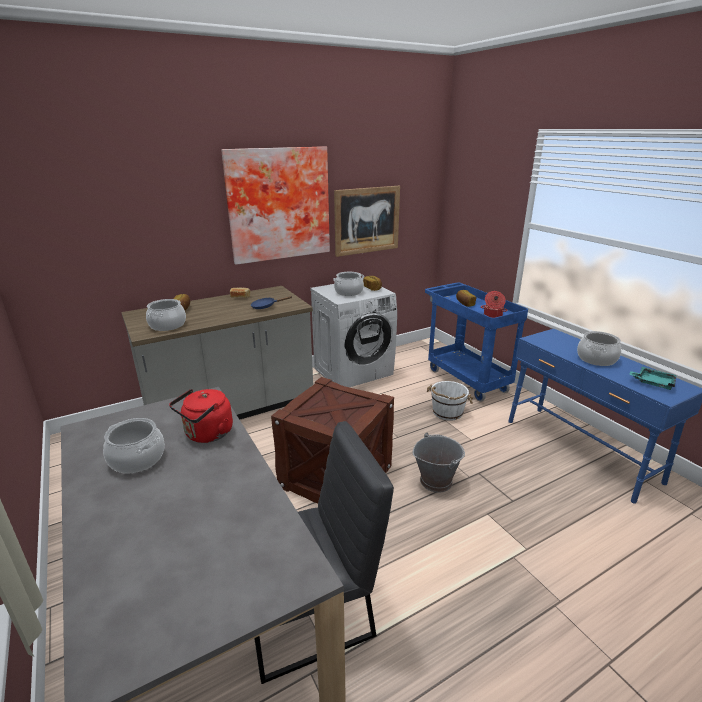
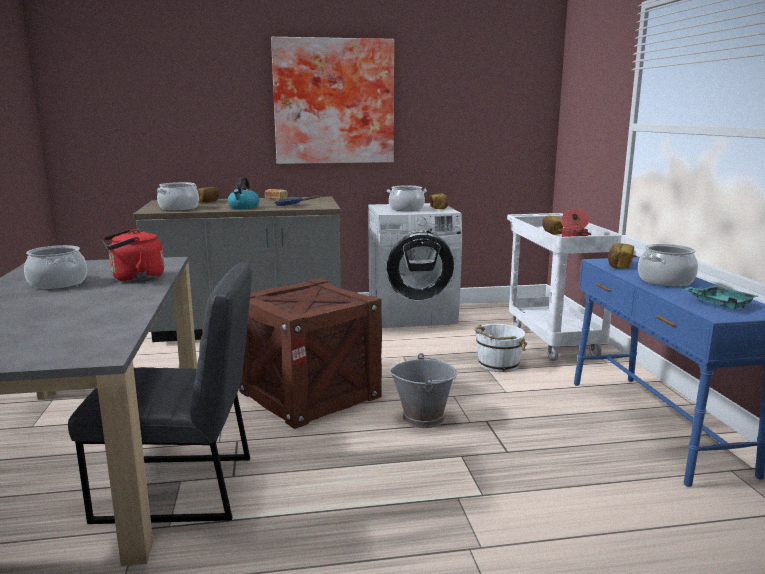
camera: 20 degrees right, 10 degrees down
(227, 315) = (244, 207): none -> kettle
(367, 220) = (447, 131): picture -> none
(464, 380) = (551, 340): blue cart -> white cart
(550, 343) = (619, 265): none -> bread

